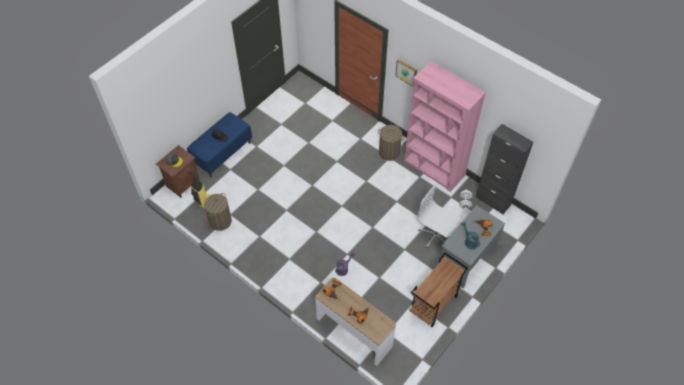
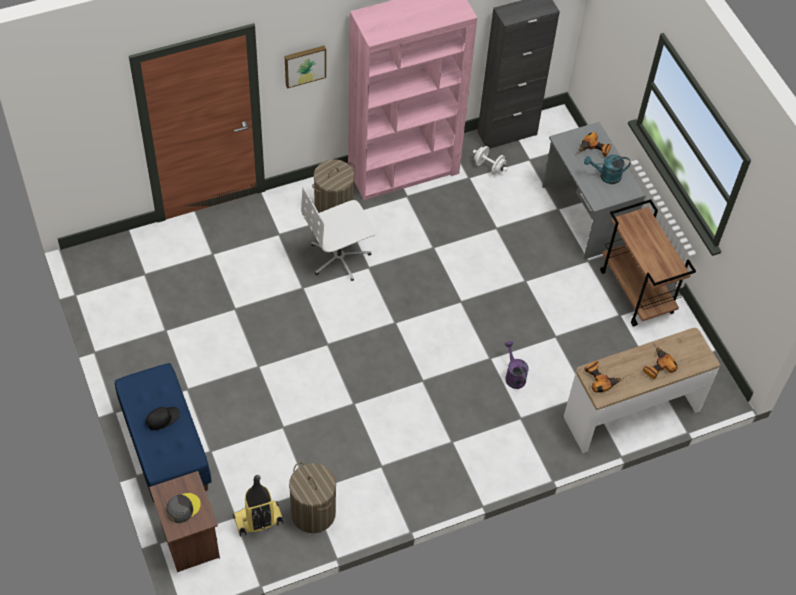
camera: 65 degrees left, 0 degrees up
(436, 235) = (523, 230): white office chair -> white office chair (339, 257)

